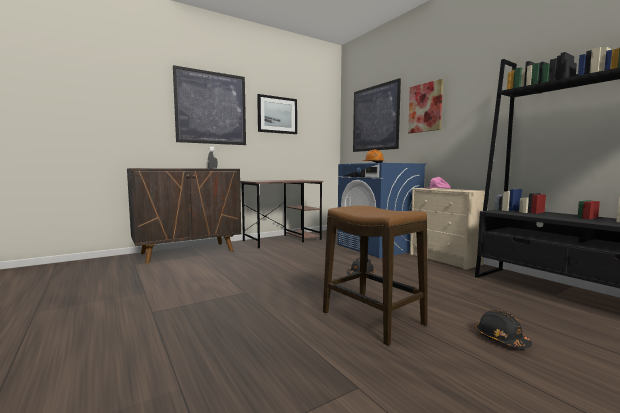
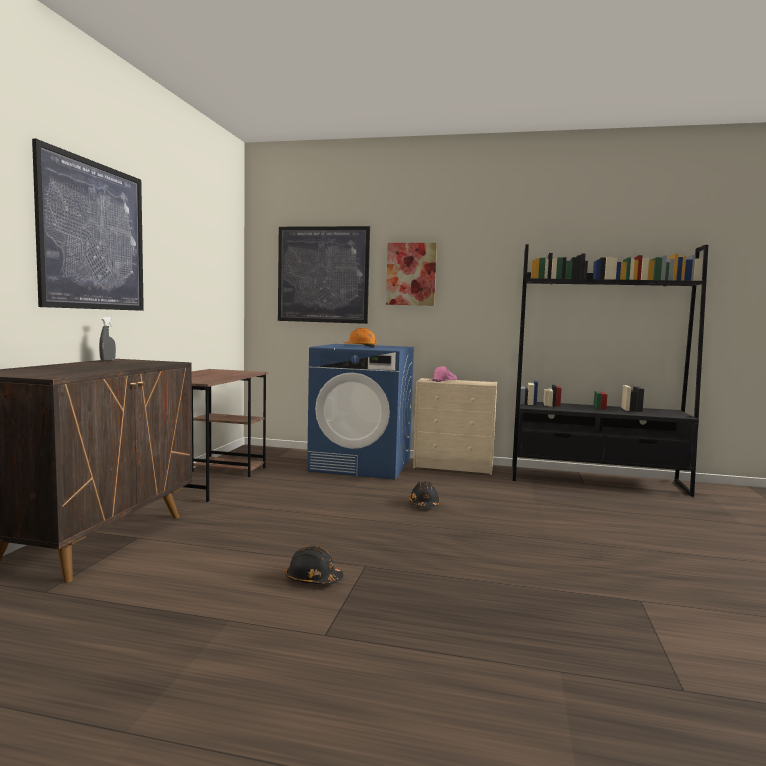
camera: 45 degrees left, 0 degrees up
(277, 115) = (179, 254): picture -> none
(373, 318) = (535, 546): stool -> none
(501, 339) = (627, 530): black hard hat -> black hard hat (313, 579)

